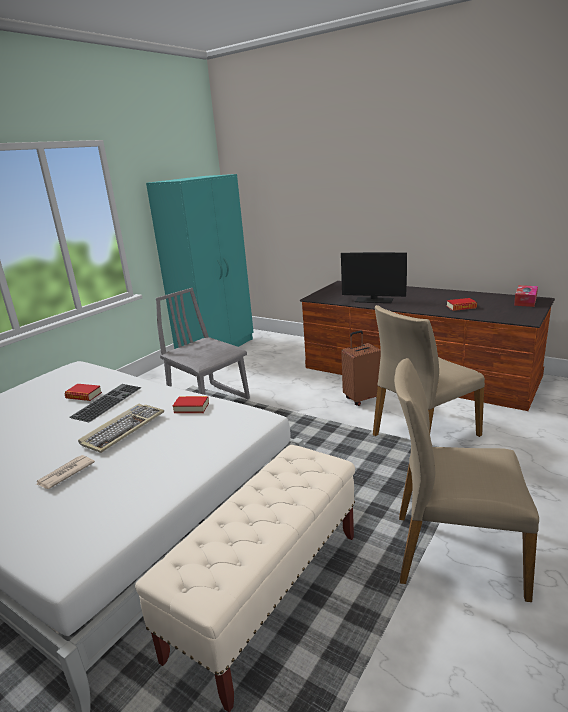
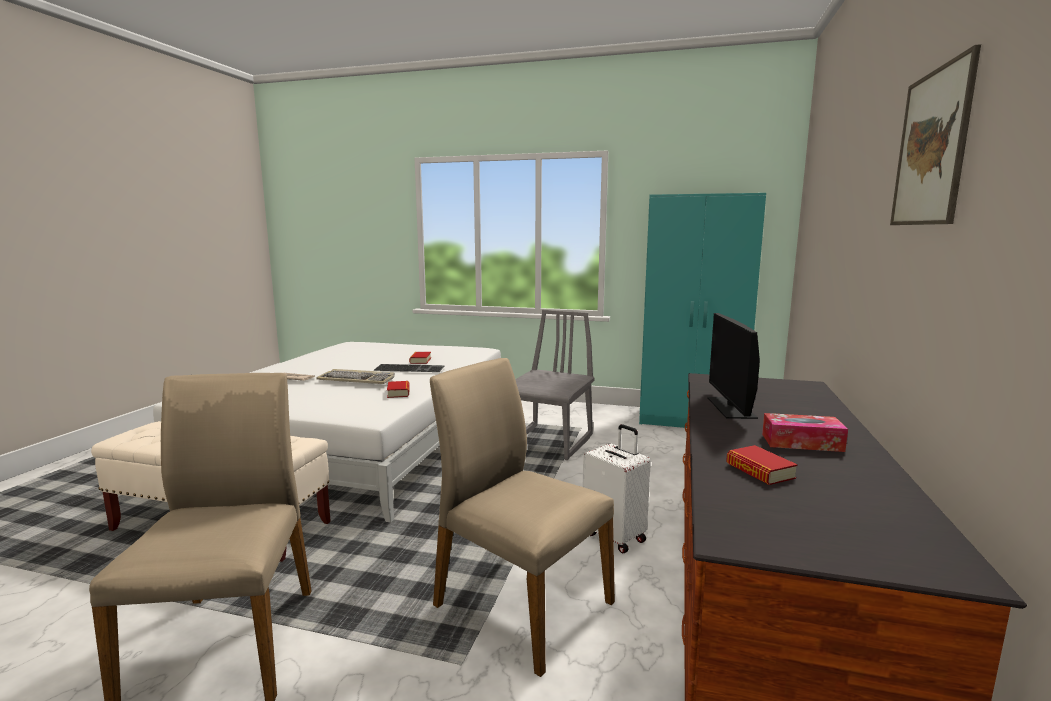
camera: 70 degrees right, 10 degrees down
(362, 398) = (615, 536): brown suitcase -> white suitcase
(437, 156) = (931, 148): none -> picture
(525, 301) = (908, 547): tissue box -> tissue box (802, 442)

